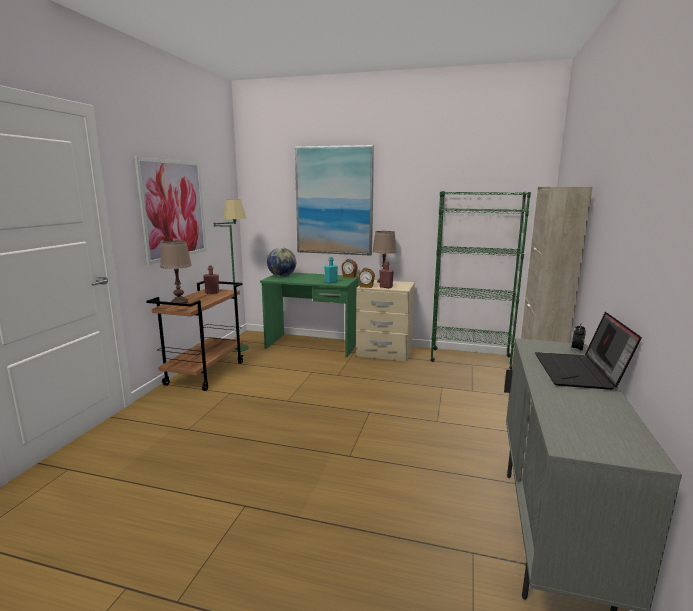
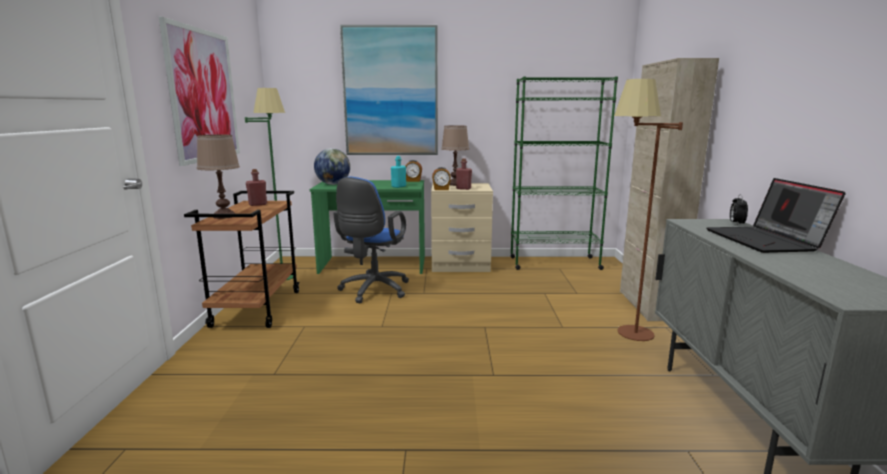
camera: 15 degrees left, 0 degrees up
(298, 368) = (373, 291): none -> blue office chair
(489, 439) = (625, 337): none -> brown floor lamp

